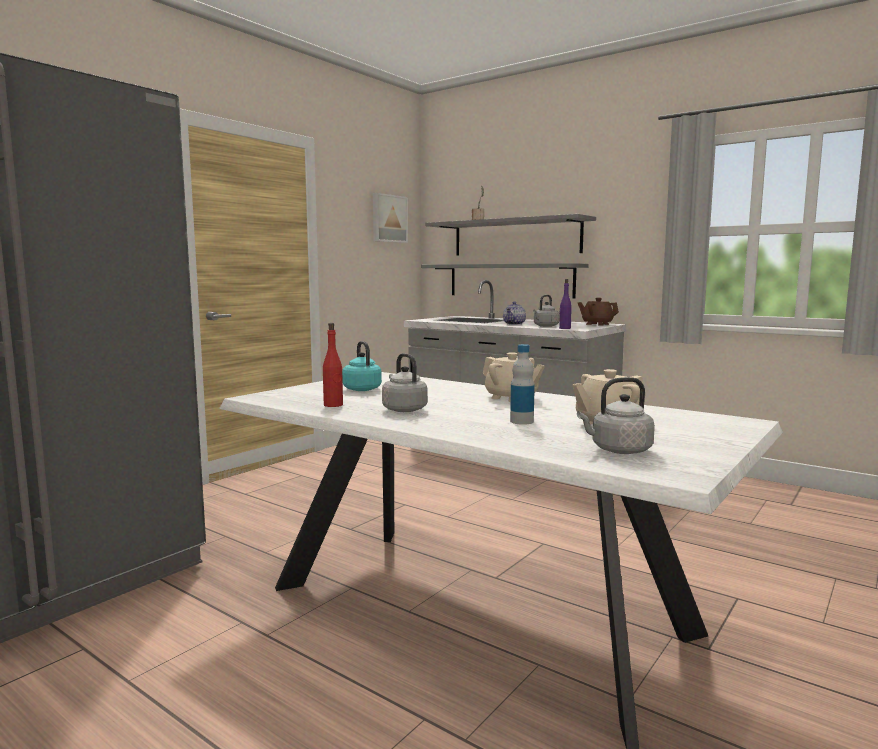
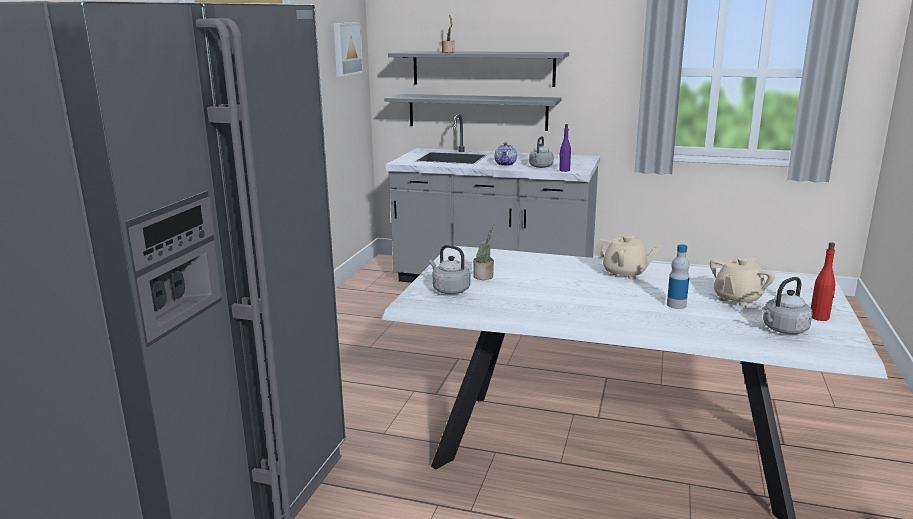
camera: 20 degrees left, 10 degrees up
(333, 405) = (501, 305): red bottle -> red bottle (819, 317)
(361, 389) = (484, 277): turquoise kettle -> potted plant
(403, 409) = (566, 302): grey kettle -> grey kettle (449, 290)
(597, 324) = (577, 158): brown teapot -> none

